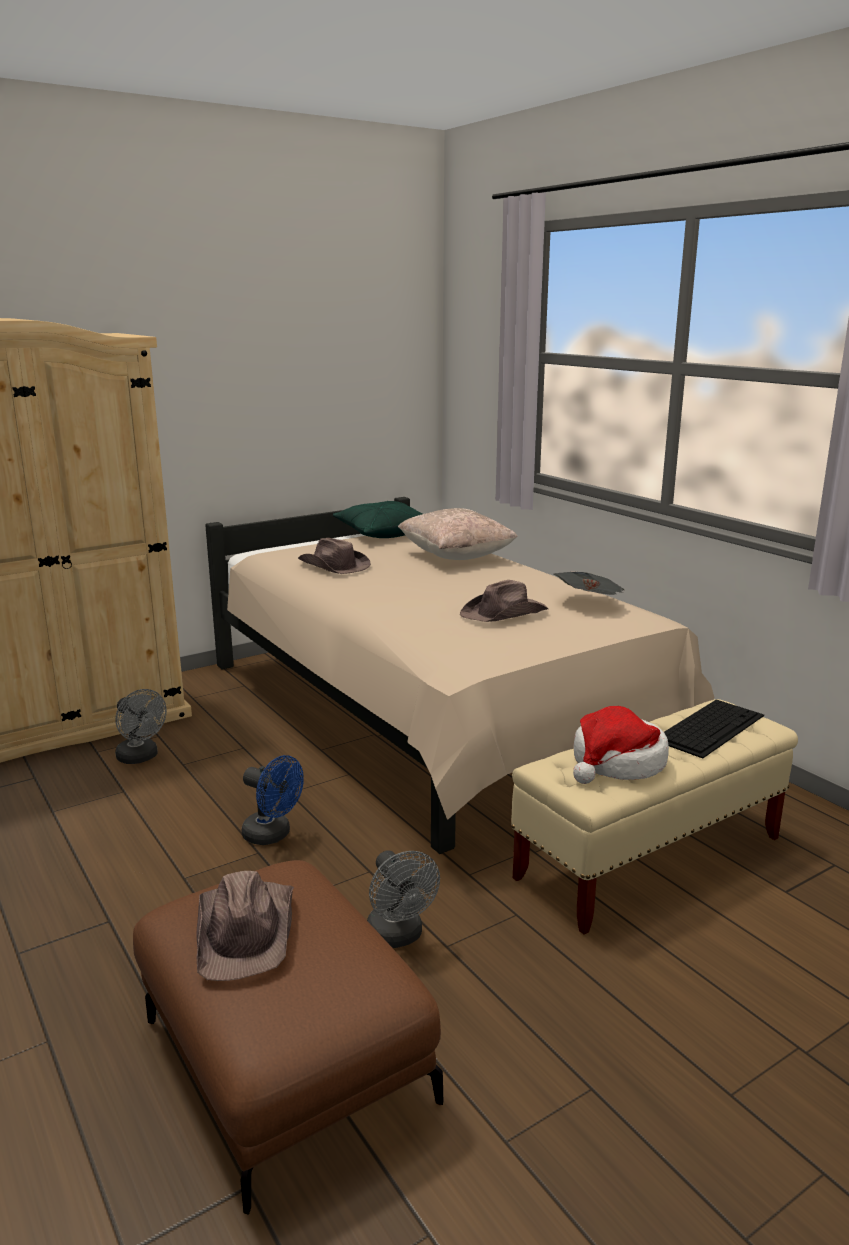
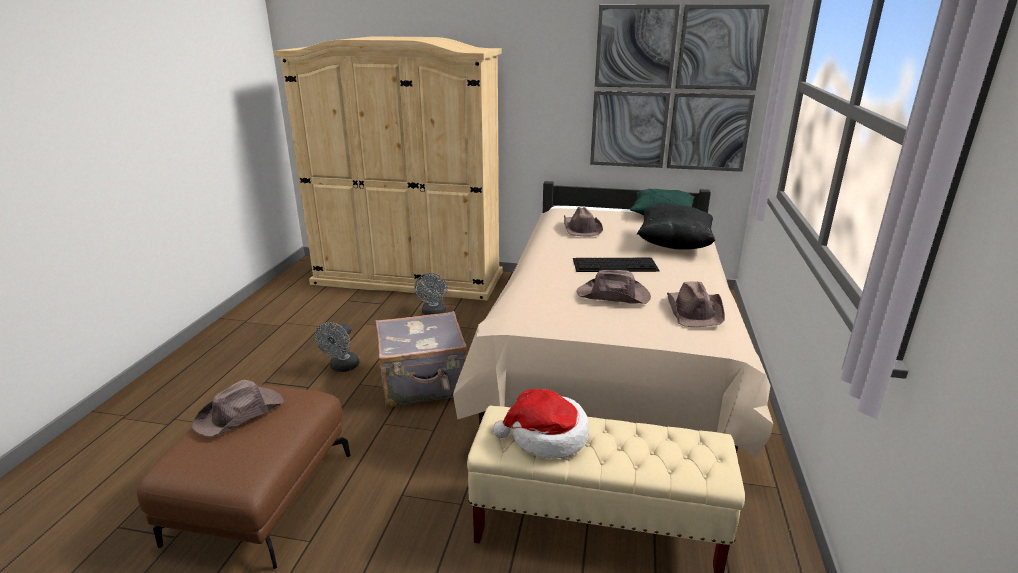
camera: 45 degrees right, 5 degrees up
(273, 835) = (424, 384): blue fan -> grey suitcase
(348, 378) = (672, 90): none -> picture
(399, 937) = (390, 473): grey fan -> grey fan (342, 367)
(456, 557) = (674, 245): beige pillow -> black pillow
(590, 602) = (695, 310): newspaper -> brown hat
(710, 727) = (668, 450): keyboard -> keyboard (615, 264)

